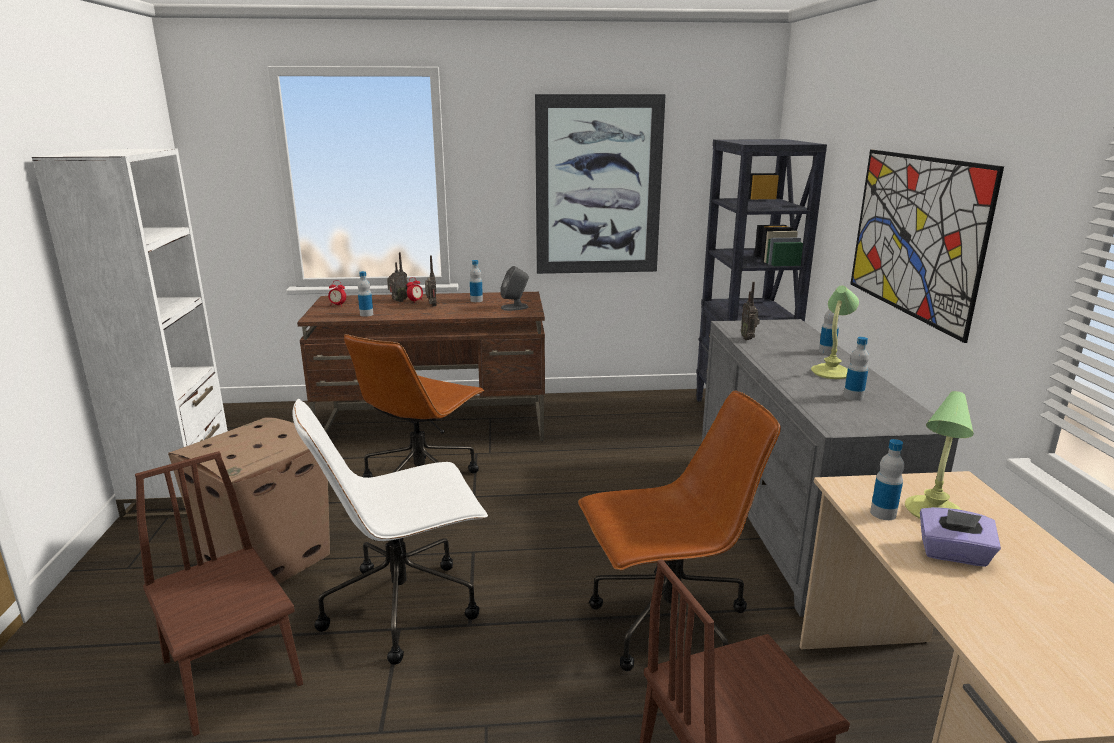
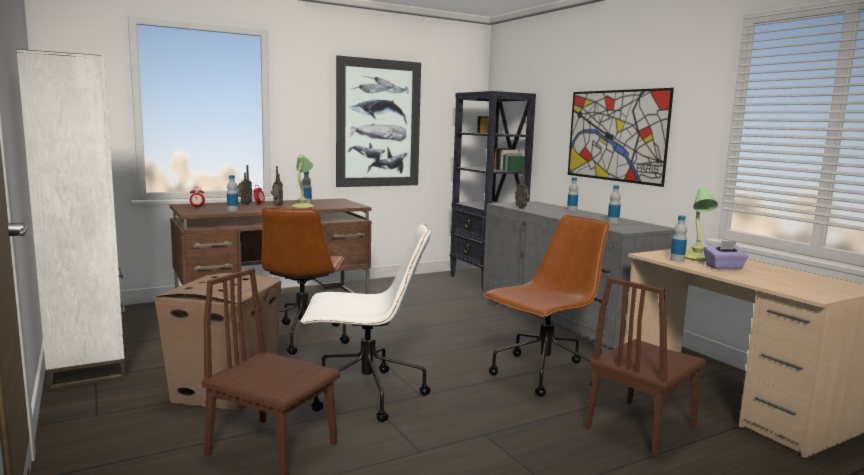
camera: 25 degrees left, 10 degrees down
(404, 606) = (365, 395): white office chair -> white office chair turned 135 degrees counterclockwise
(515, 307) = (342, 204): grey speaker -> none
(831, 372) = (587, 216): table lamp -> table lamp (303, 207)

